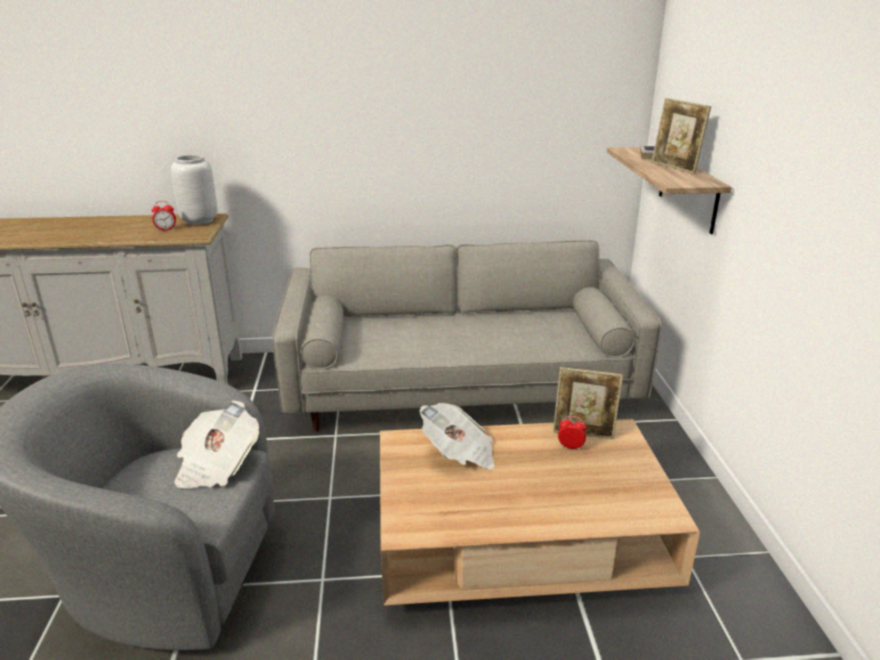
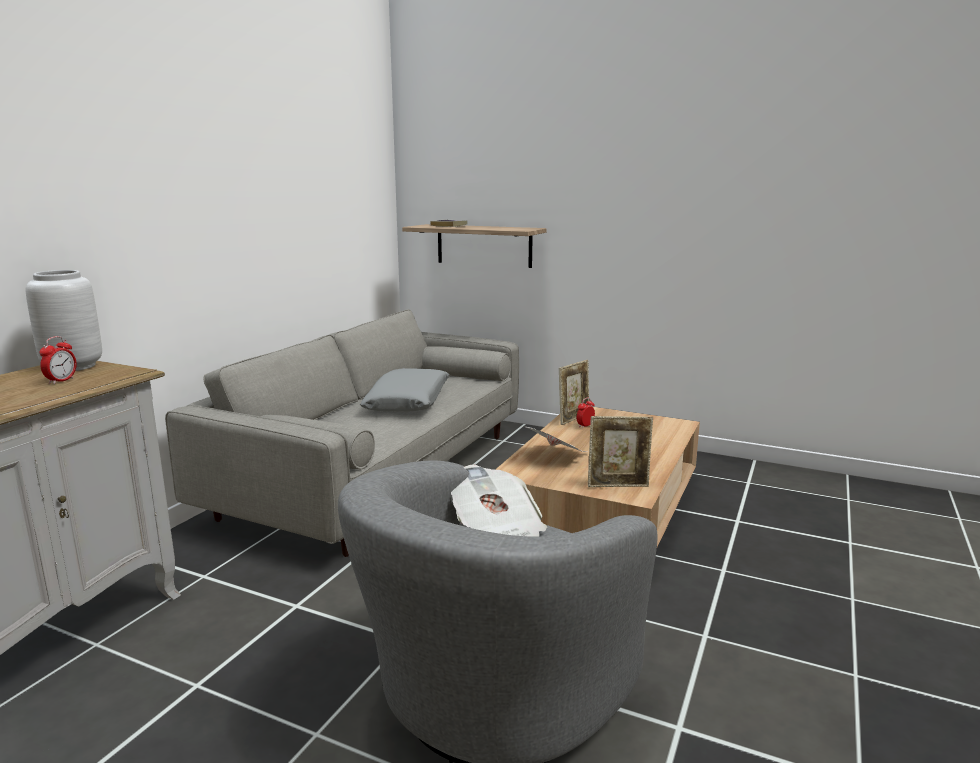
camera: 60 degrees left, 10 degrees down
(481, 334) = (408, 401): none -> grey pillow
(674, 168) = (487, 227): picture frame -> picture frame (618, 485)

